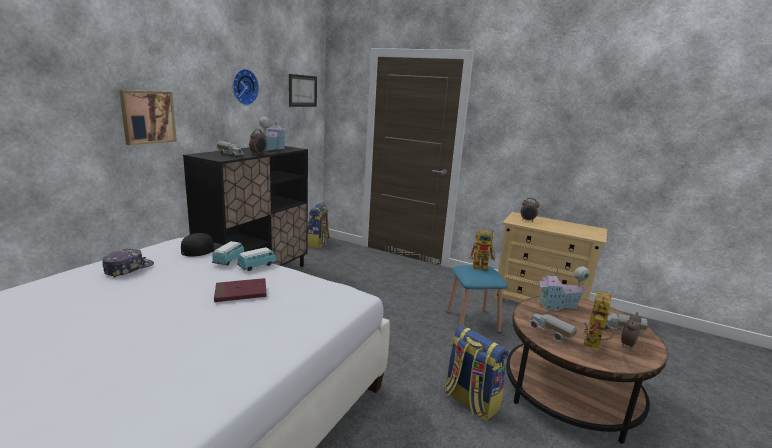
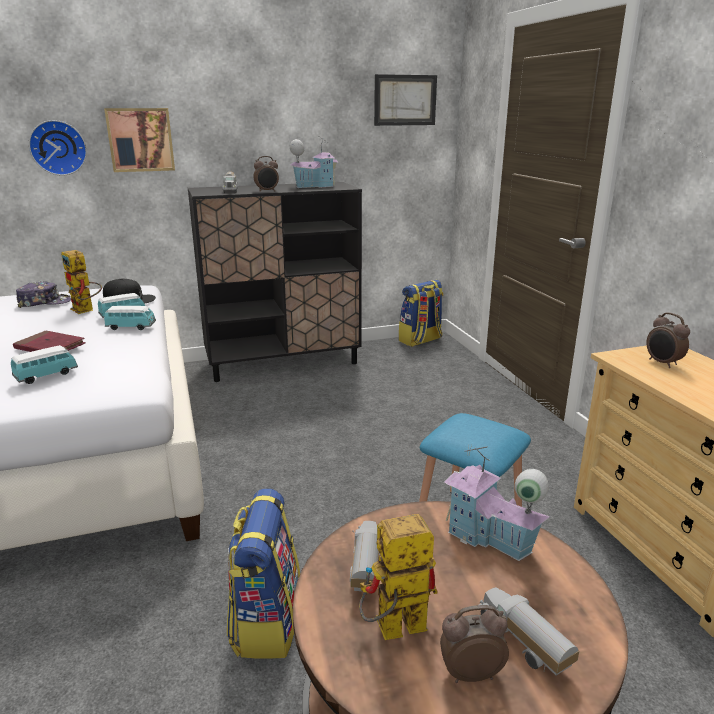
camera: 45 degrees right, 5 degrees up
(243, 87) = (286, 98): wall clock -> wall clock (58, 147)
(292, 308) = (46, 375): none -> toy car
(483, 267) = (492, 428): toy robot -> toy robot (86, 310)

